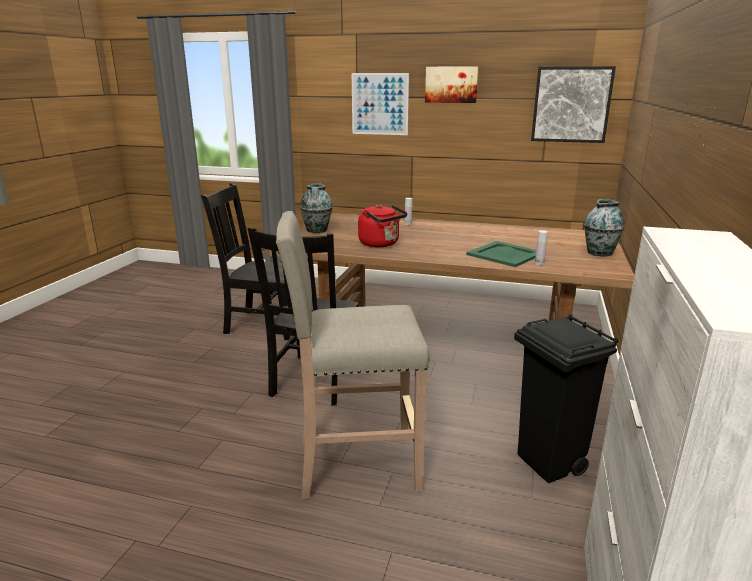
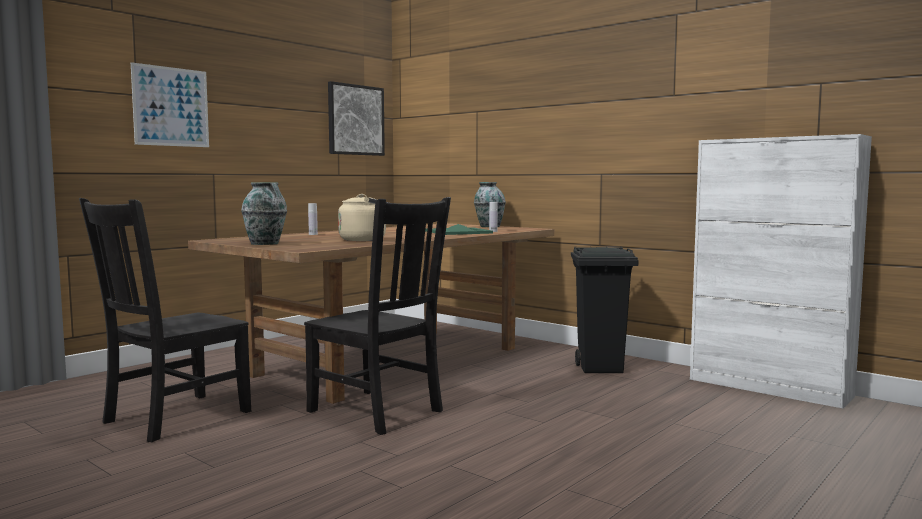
camera: 65 degrees left, 15 degrees down
(355, 463) = (551, 417): beige stool -> none
(381, 244) = (366, 240): red kettle -> beige kettle
(451, 84) = (252, 90): picture -> none

